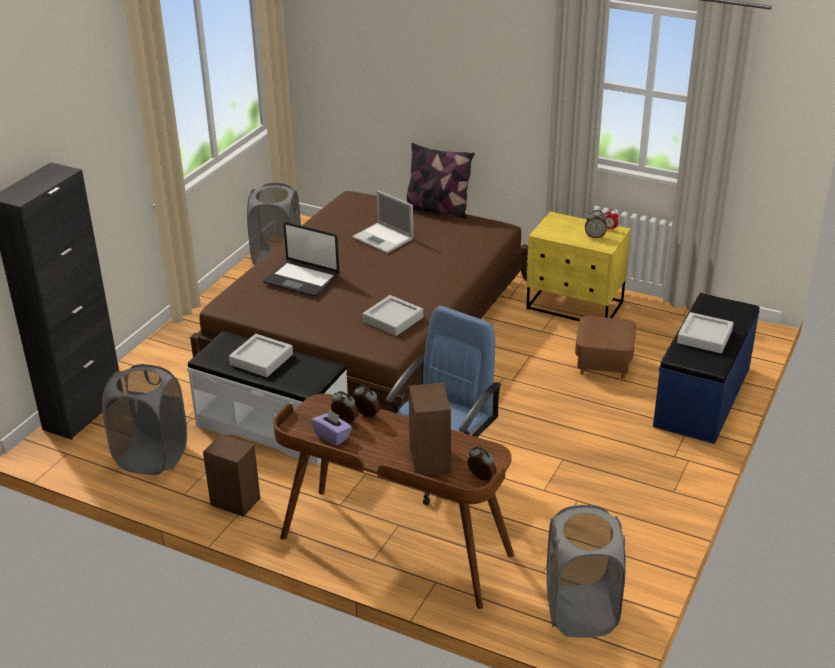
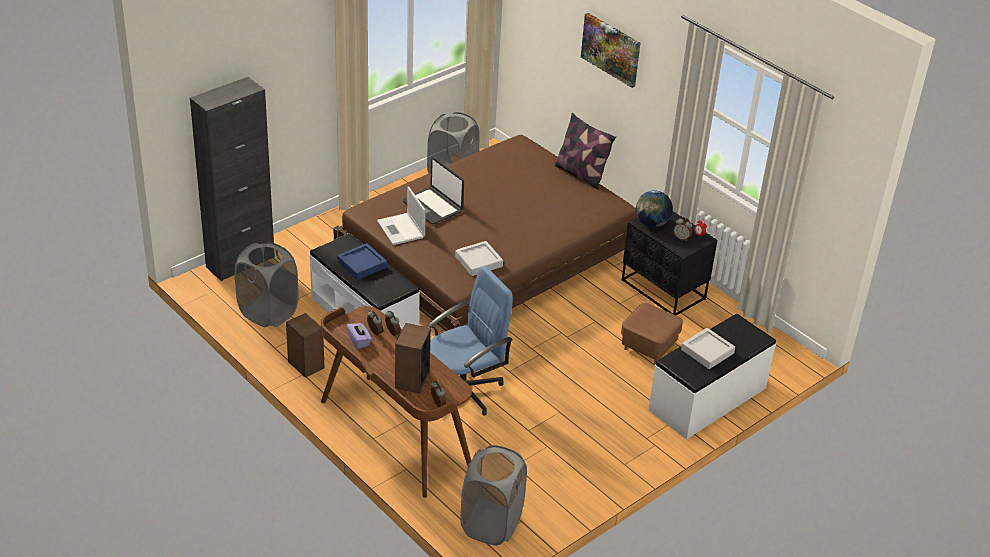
camera: 20 degrees right, 5 degrees up
(261, 359) = (362, 264): grey tray -> blue tray
(383, 238) = (518, 189): laptop -> laptop (401, 230)
(445, 55) = (611, 49): none -> picture
(554, 231) = (651, 224): none -> globe
(575, 306) = (663, 290): yellow nightstand -> black nightstand
(703, 396) = (708, 399): blue bench -> white bench

